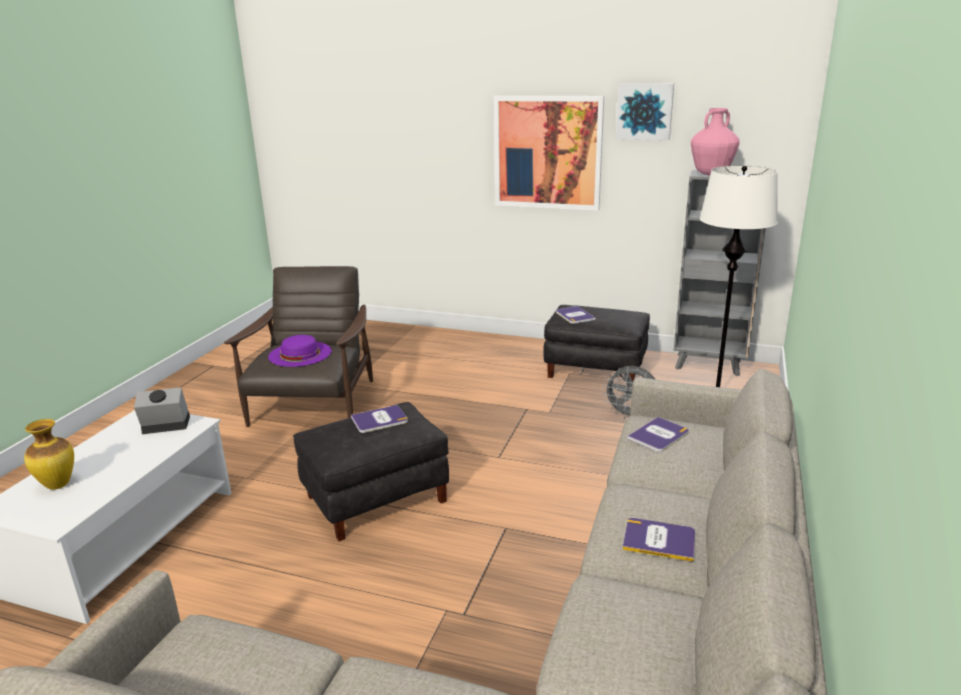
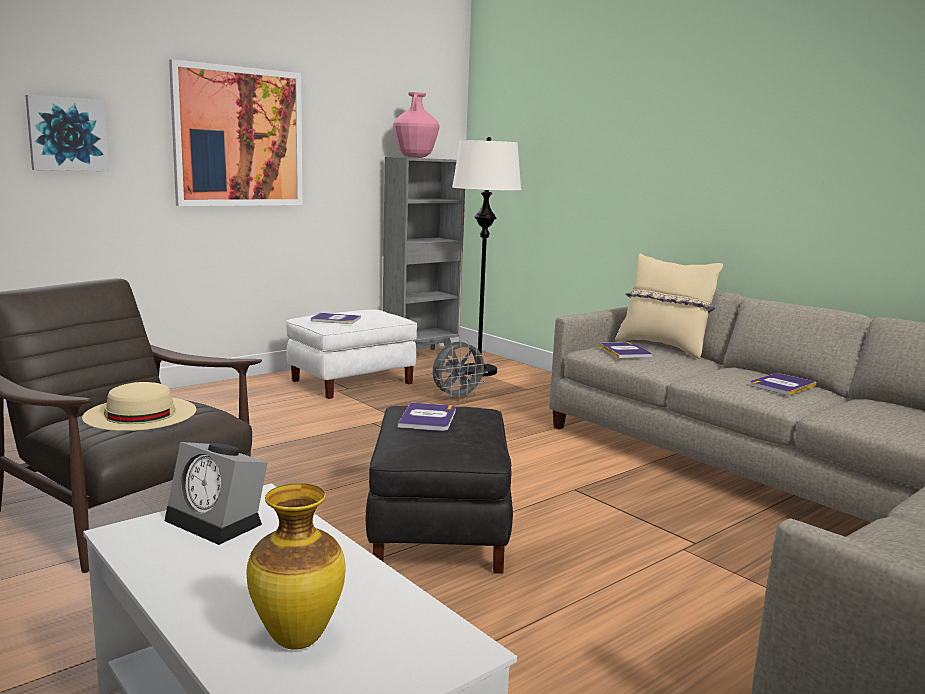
camera: 60 degrees left, 10 degrees down
(164, 426) = (219, 521): alarm clock -> alarm clock turned 75 degrees counterclockwise
(300, 354) = (140, 413): purple hat -> beige hat
(596, 369) = (352, 382): black ottoman -> white ottoman
(644, 111) = (337, 94): picture -> picture (67, 134)
(718, 449) = (663, 347): none -> beige pillow

